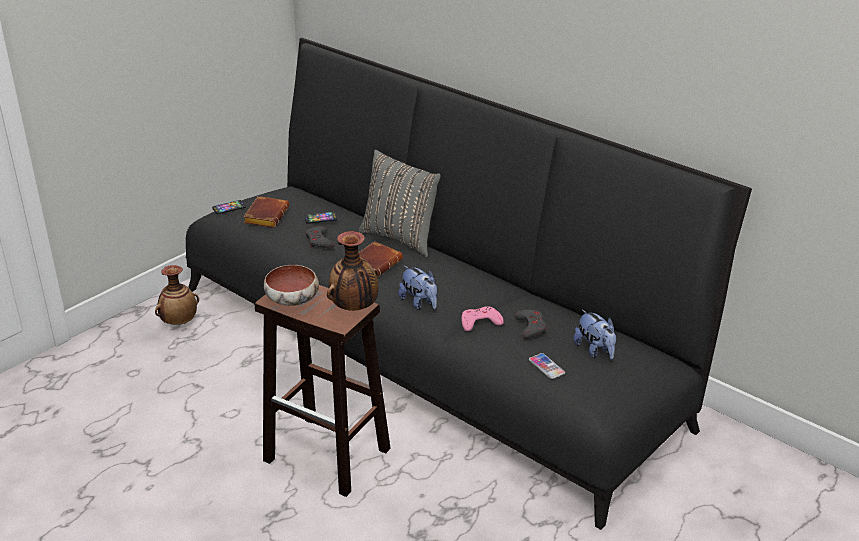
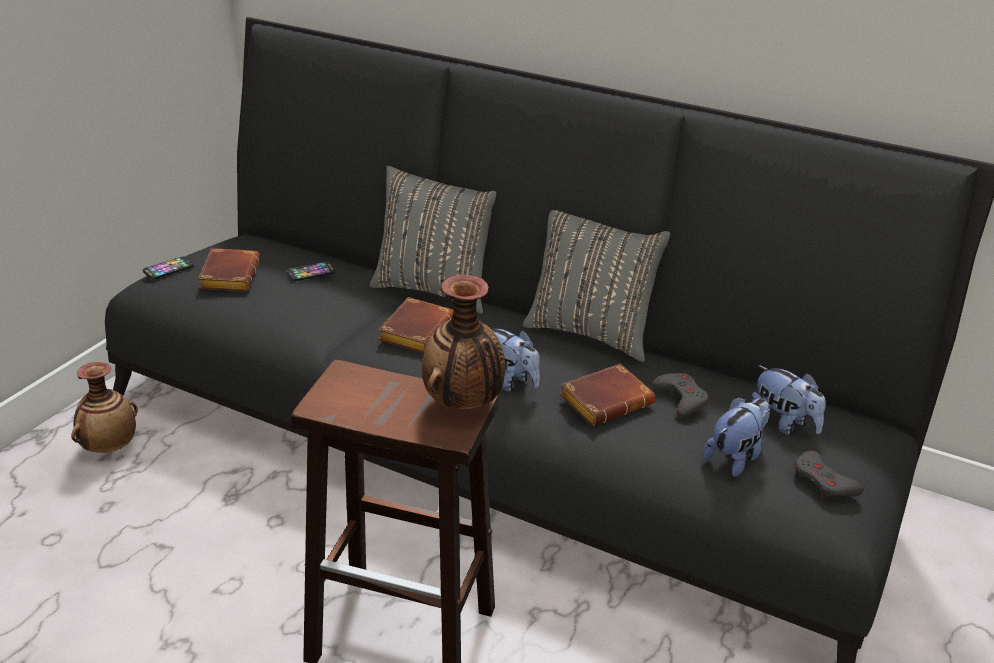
camera: 15 degrees left, 0 degrees up
(293, 300) = (356, 402): bowl -> none
(319, 241) = (322, 305): grey game controller -> grey game controller (823, 482)
(480, 322) = (606, 400): pink game controller -> brown book
(498, 278) = (591, 332): none -> grey pillow
(546, 367) = (735, 457): phone -> plush toy

